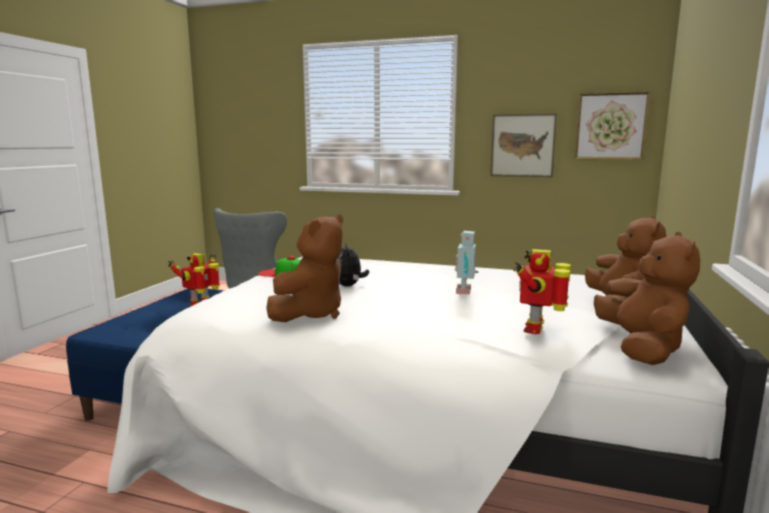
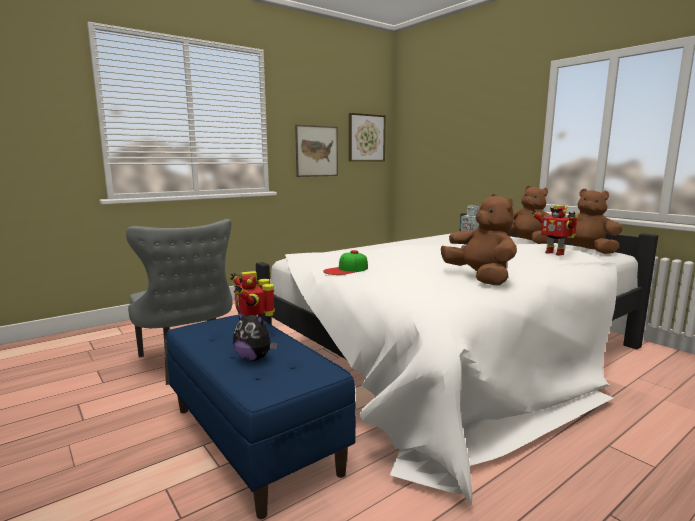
camera: 55 degrees left, 0 degrees up
(349, 285) = (416, 262): plush toy -> plush toy (254, 358)

